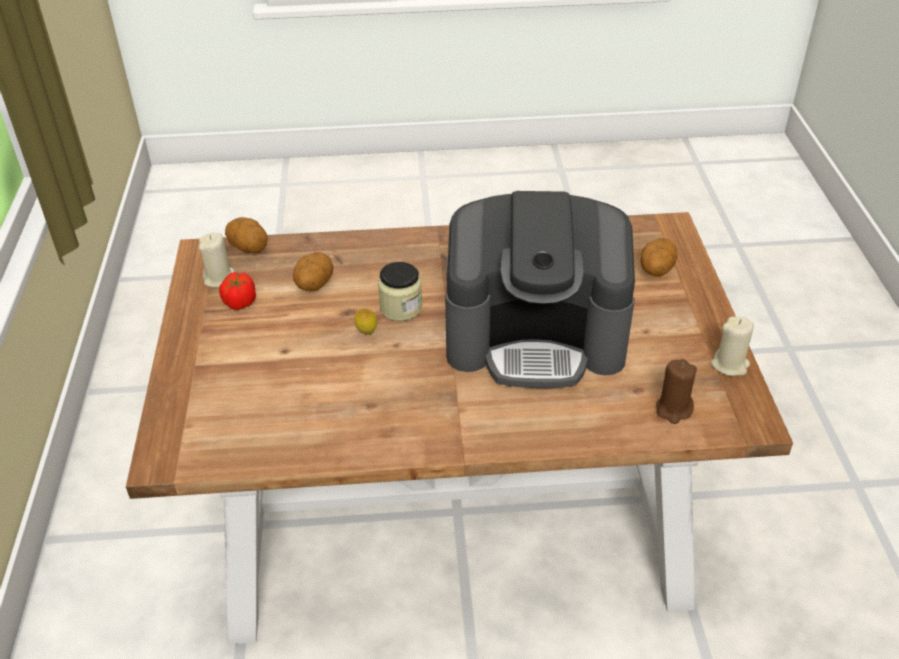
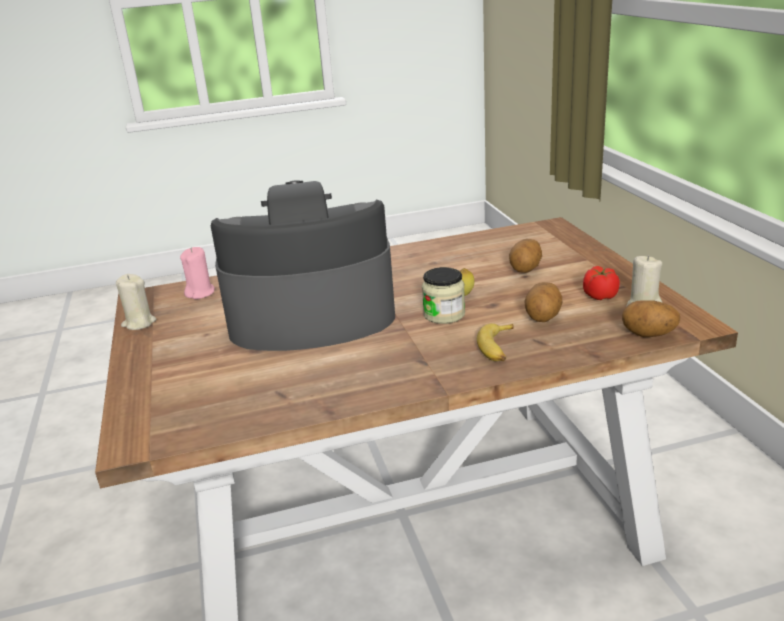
camera: 170 degrees right, 15 degrees down
(376, 258) = (498, 348): none -> banana
(656, 271) = (176, 386): potato -> potato (525, 269)
(673, 409) = (200, 293): brown candle -> pink candle

